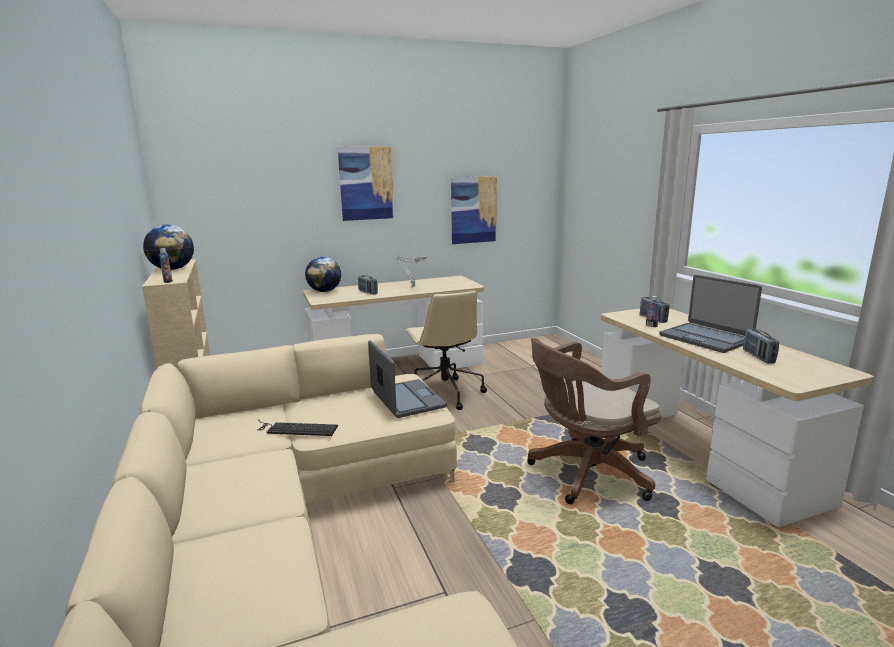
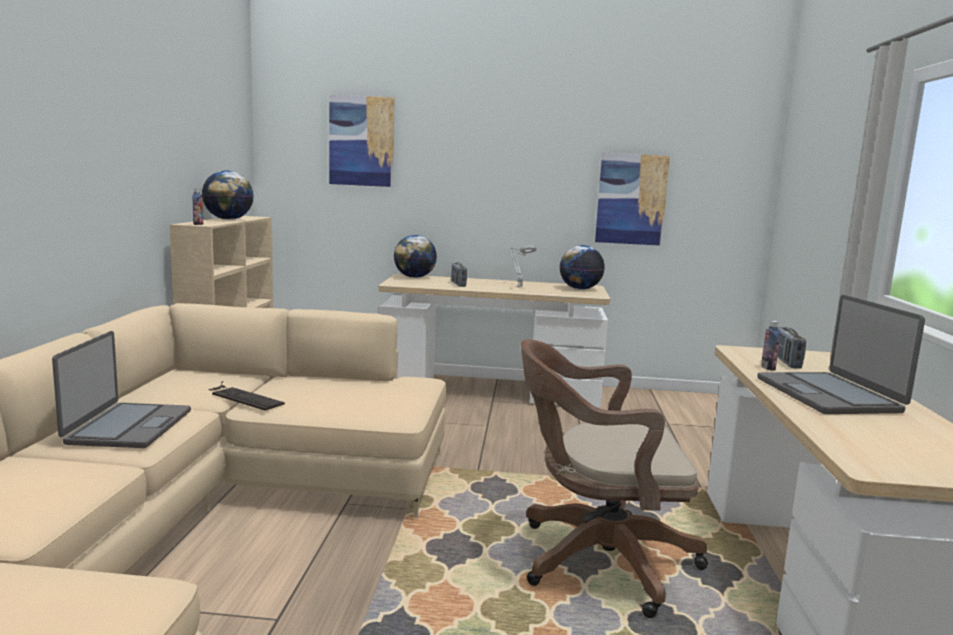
camera: 25 degrees right, 5 degrees down
(366, 183) = (487, 153): picture -> picture (361, 141)
(406, 400) = (389, 398): laptop -> laptop (128, 427)
(444, 393) = (516, 427): beige office chair -> none
(453, 281) = (580, 289): none -> globe
(758, 357) = (878, 429): radio -> none

